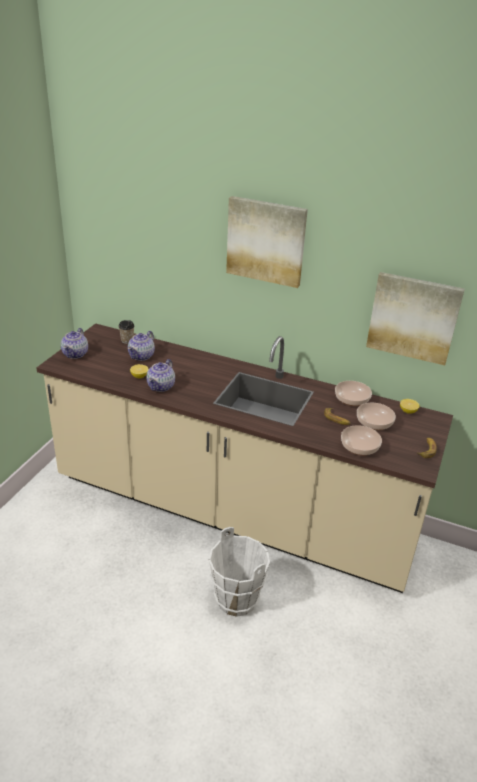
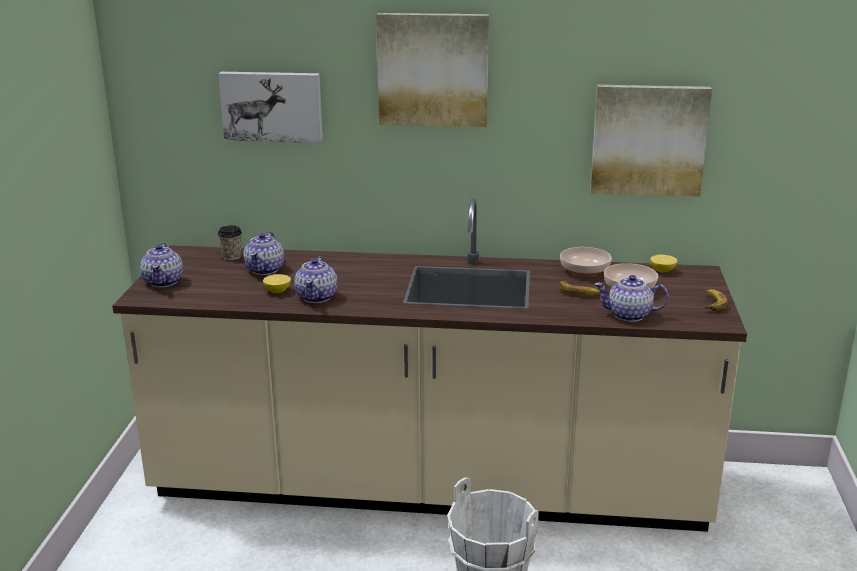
camera: 15 degrees left, 10 degrees down
(160, 247) = (272, 106): none -> picture
(360, 448) = (629, 315): bowl -> teapot

